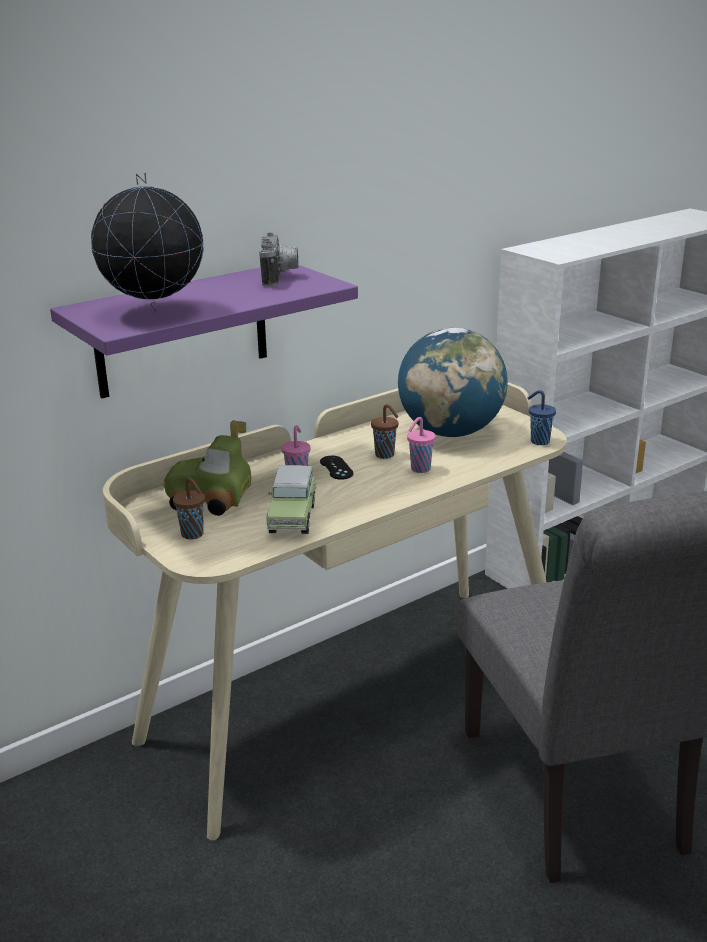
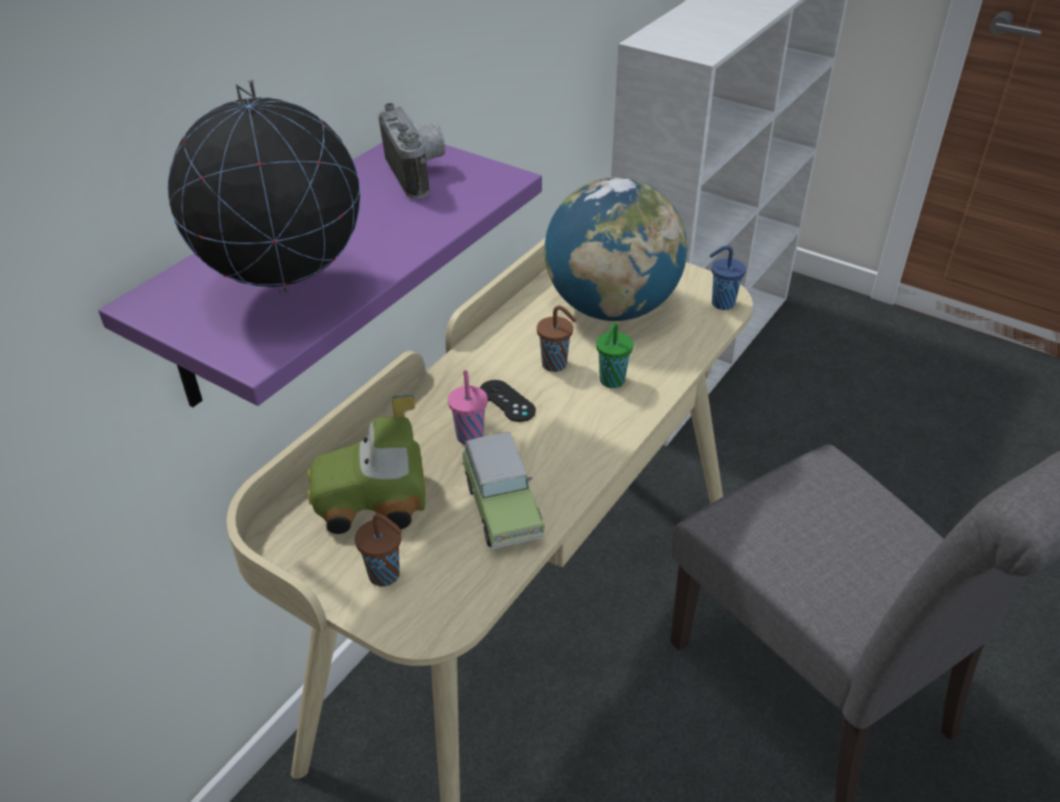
camera: 20 degrees left, 15 degrees up
(419, 469) = (611, 382): pink cup -> green cup

